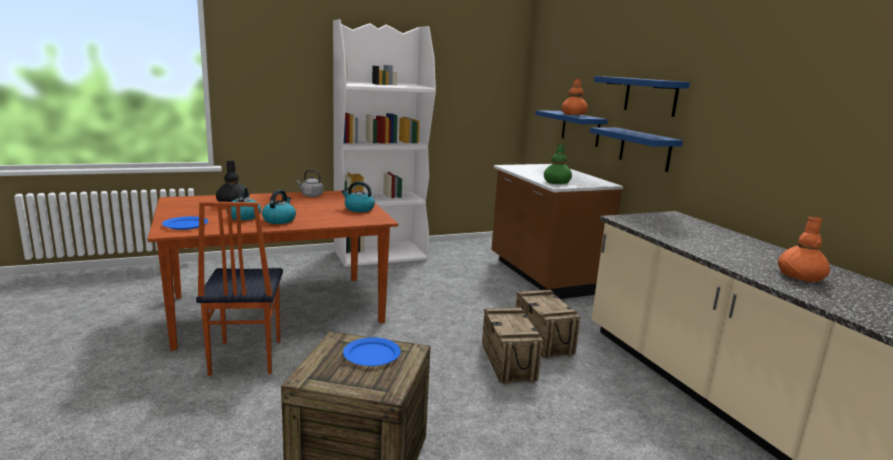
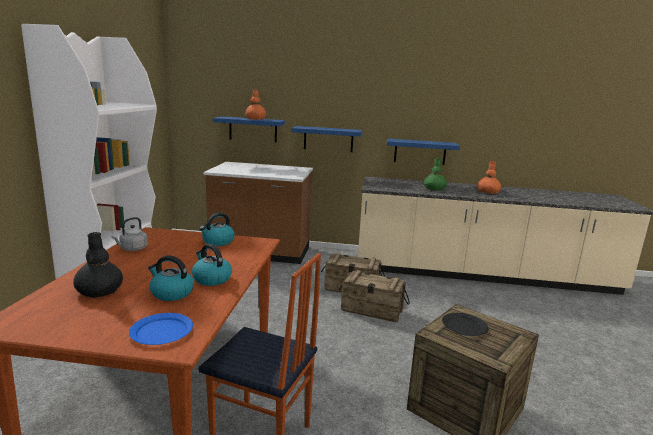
camera: 60 degrees left, 0 degrees up
(371, 354) = (464, 326): blue plate -> black plate
(556, 182) = (286, 174): green vase -> green vase (434, 188)
(650, 96) = (327, 101): blue shelf -> blue shelf (420, 152)

